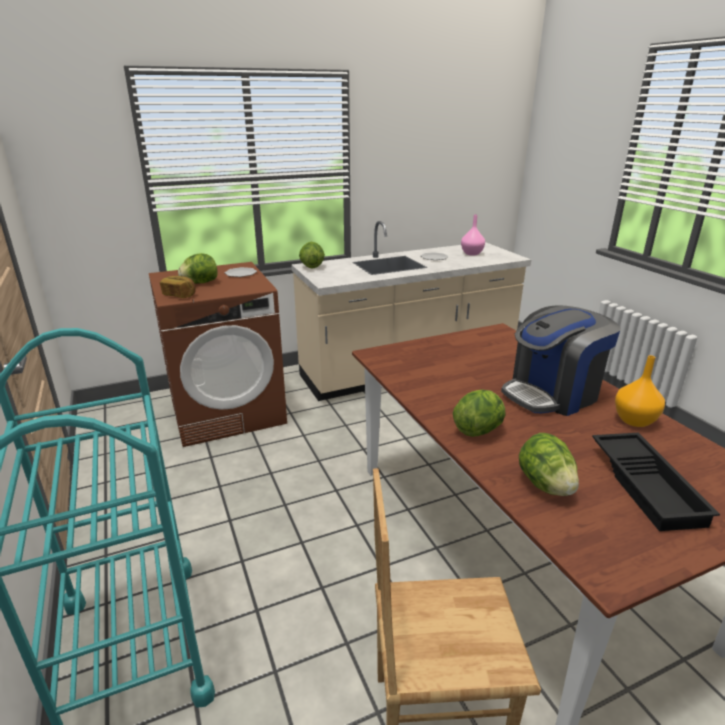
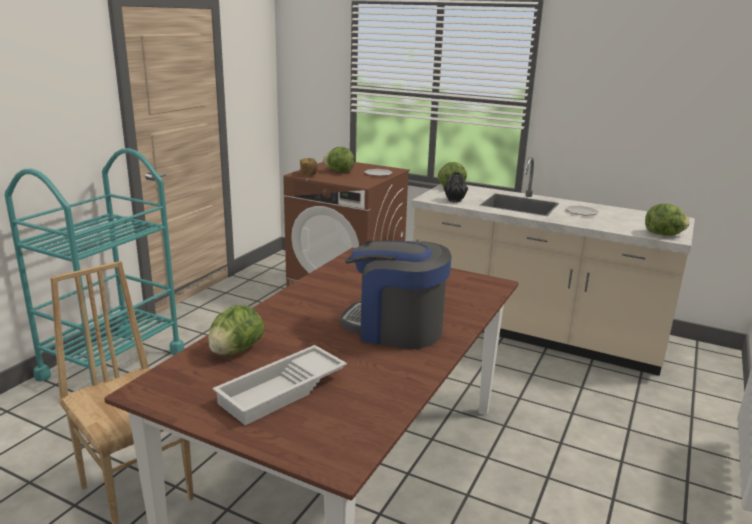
camera: 50 degrees right, 5 degrees down
(346, 277) = (454, 200): none -> black vase
(471, 254) = (635, 221): pink vase -> none
(479, 430) = (287, 313): lettuce -> lettuce (664, 234)
(635, 420) = (398, 372): orange vase -> none
(648, 485) = (283, 391): black tray -> white tray

